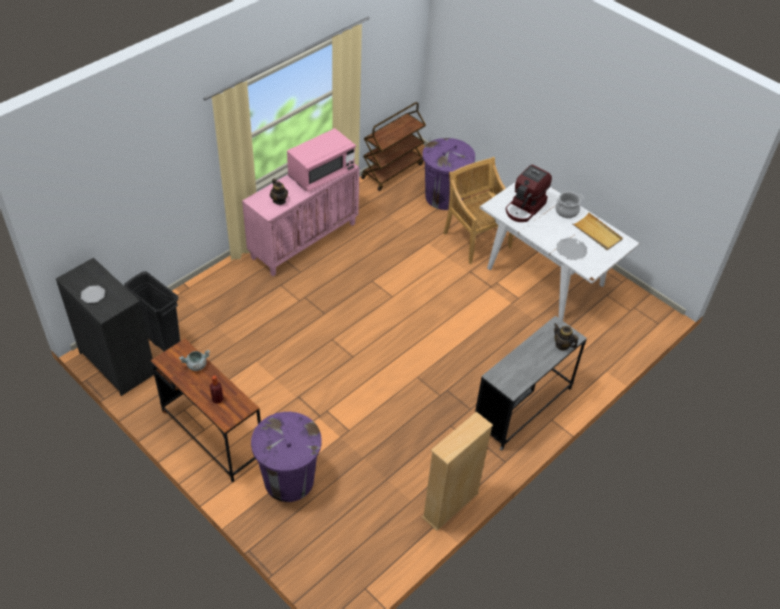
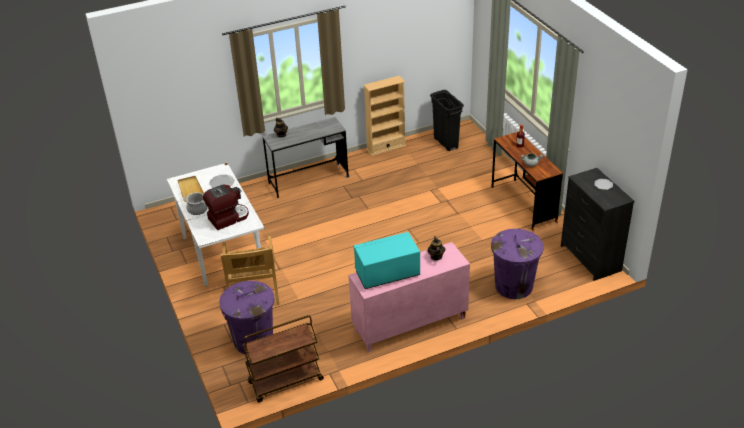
camera: 155 degrees left, 10 degrees down
(161, 340) = (554, 267): black trash can -> black trash can (446, 143)
(289, 480) = (478, 174): purple trash can -> purple trash can (514, 286)
(321, 174) = (387, 274): pink microwave -> turquoise microwave

